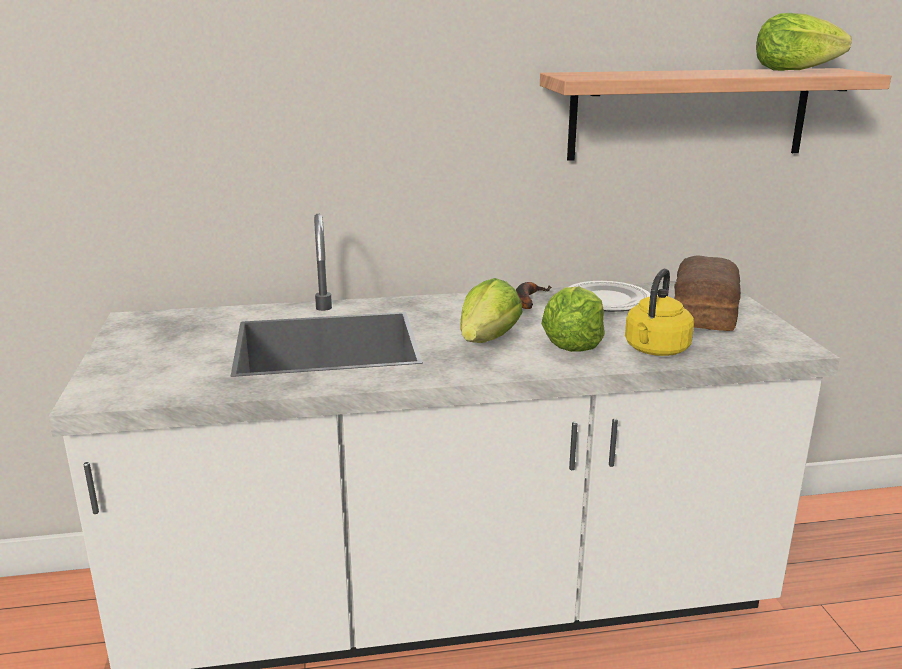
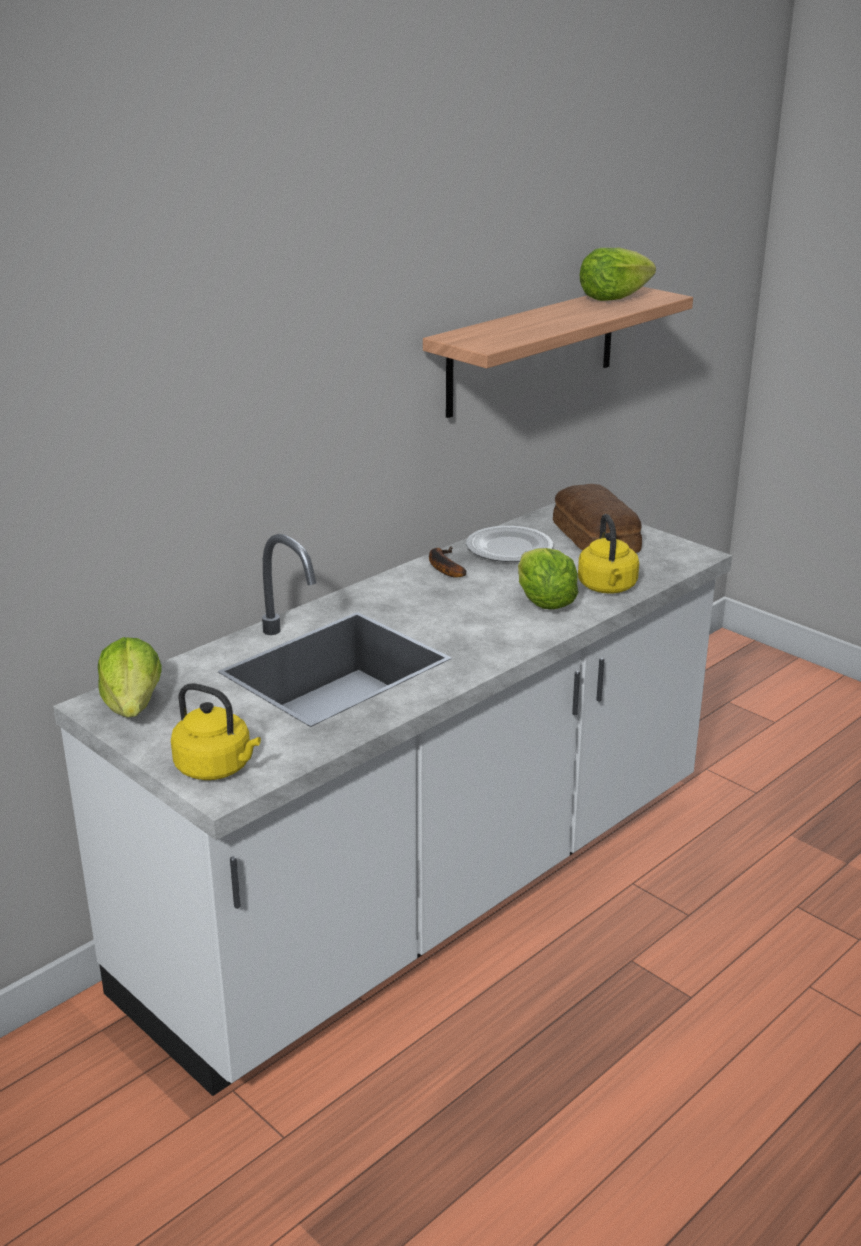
camera: 35 degrees left, 5 degrees up
(118, 382) = (217, 768): none -> yellow kettle
(488, 340) = (472, 619): lettuce -> lettuce (133, 706)

